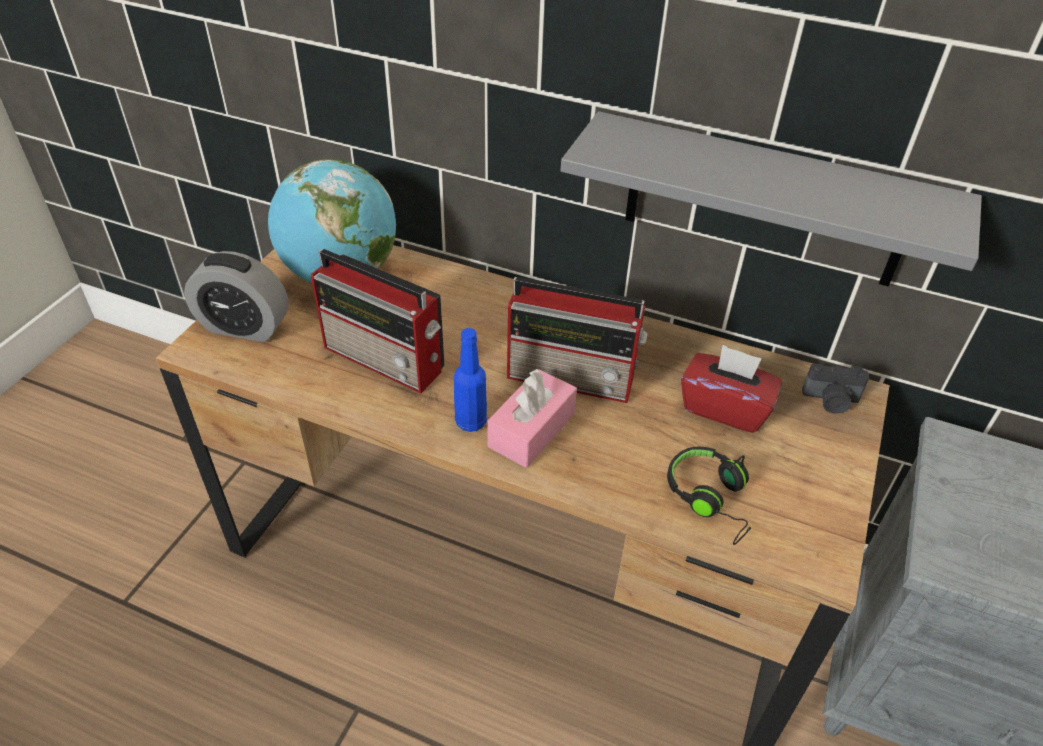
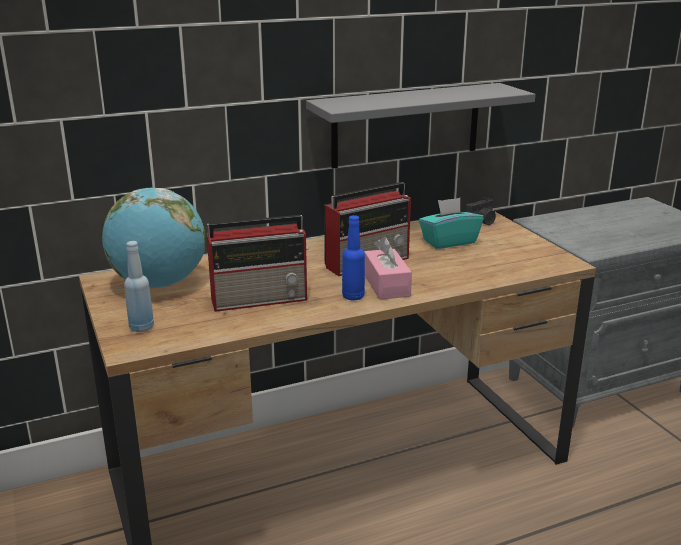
camera: 45 degrees left, 20 degrees down
(244, 327) = (142, 327): alarm clock -> blue bottle
(711, 499) = (498, 267): black headphones -> none
(724, 407) = (449, 241): red tissue box -> turquoise tissue box

